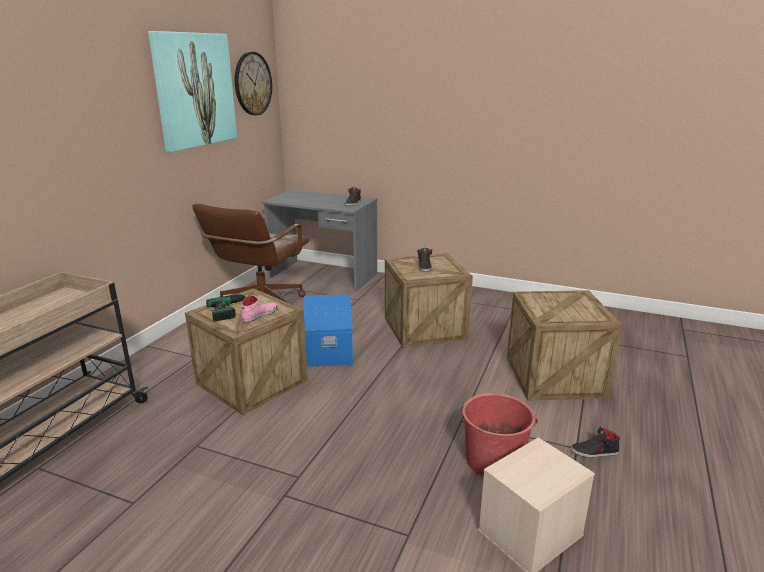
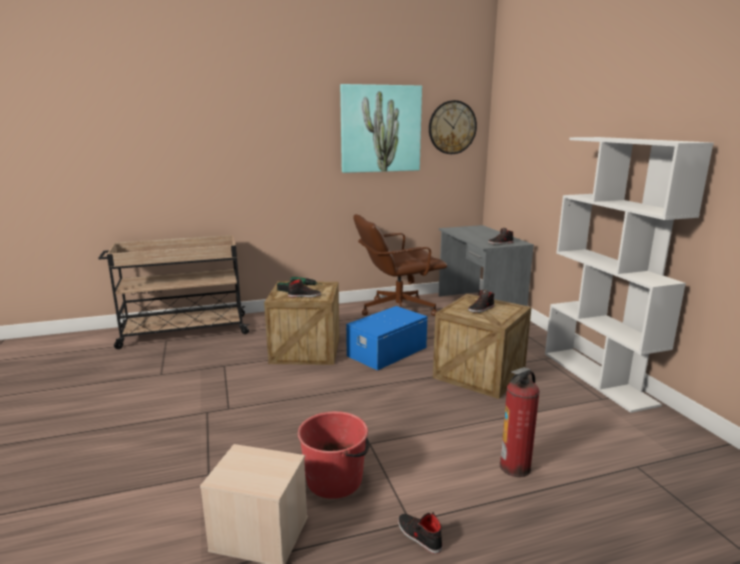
camera: 50 degrees right, 5 degrees down
(259, 314) = (304, 296): pink shoe -> black shoe
(488, 296) = (598, 377): none -> white bookcase
(554, 377) = (515, 467): crate -> fire extinguisher

